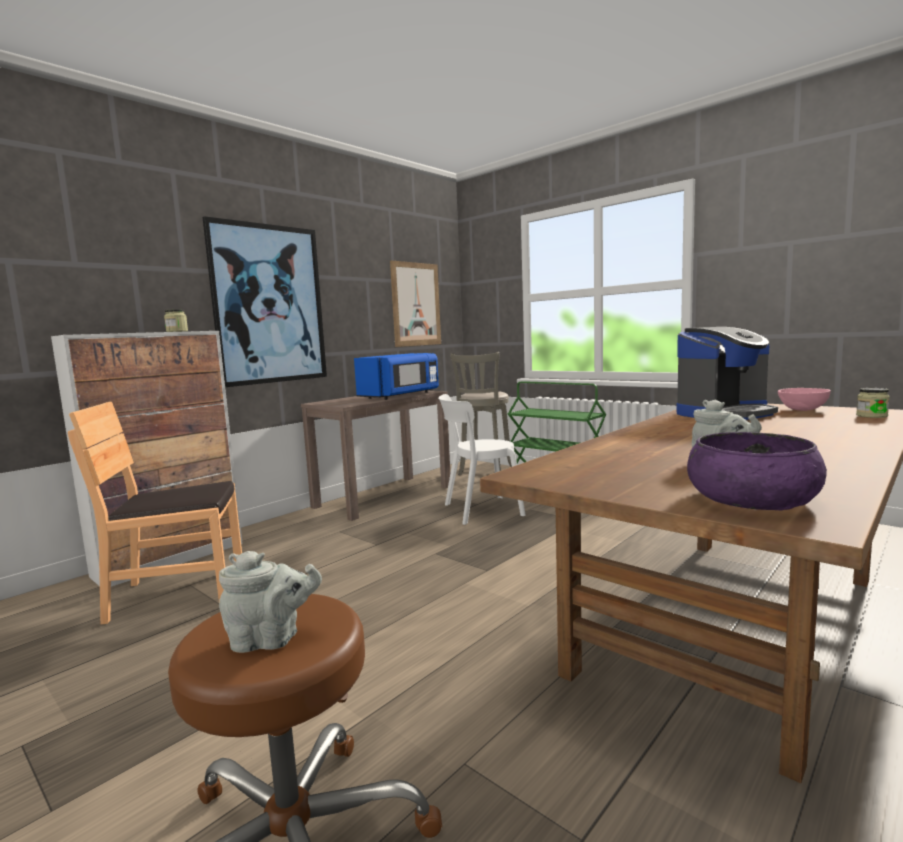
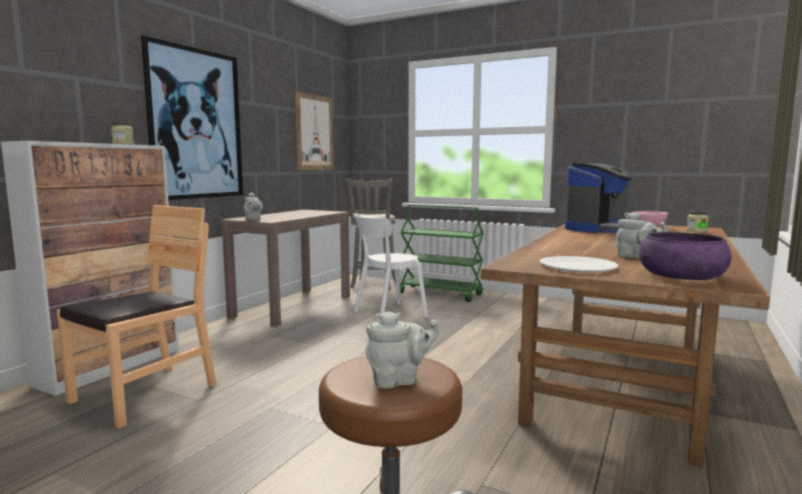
camera: 15 degrees left, 0 degrees up
(179, 594) = (145, 394): brown chair -> brown chair turned 150 degrees clockwise
(330, 404) = (253, 220): none -> grey teapot
(400, 395) = (311, 214): blue microwave -> none
(613, 478) = (578, 266): none -> white plate

